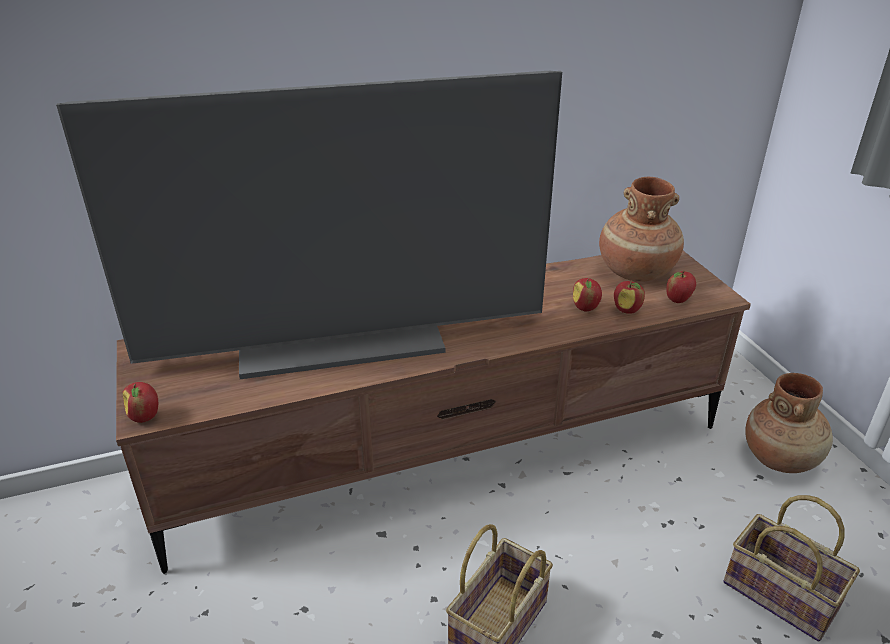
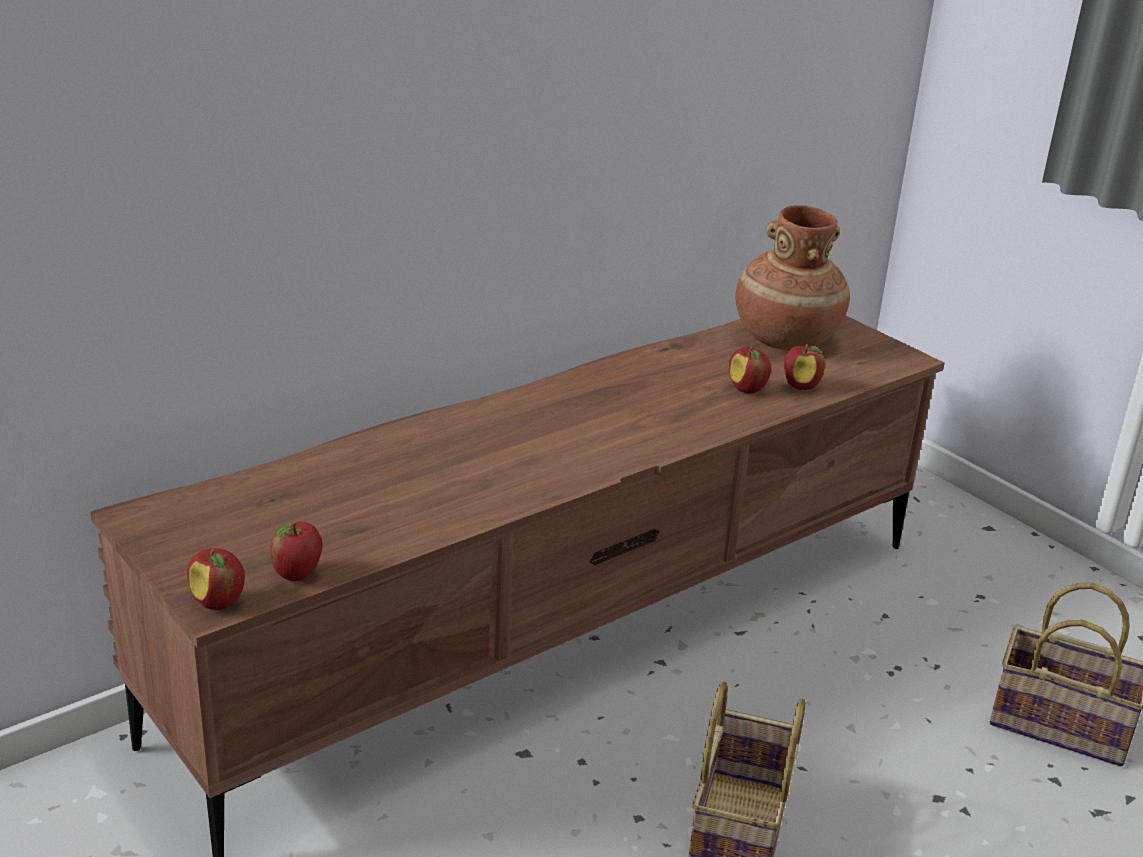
camera: 20 degrees left, 5 degrees down
(342, 337) = (441, 464): television -> none
(678, 300) = (857, 368): apple -> apple (298, 575)
(780, 457) = (995, 570): brown vase -> none

